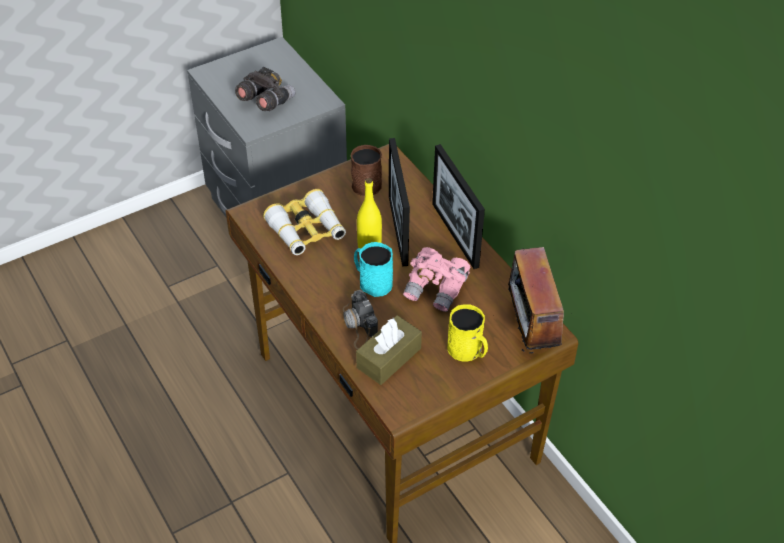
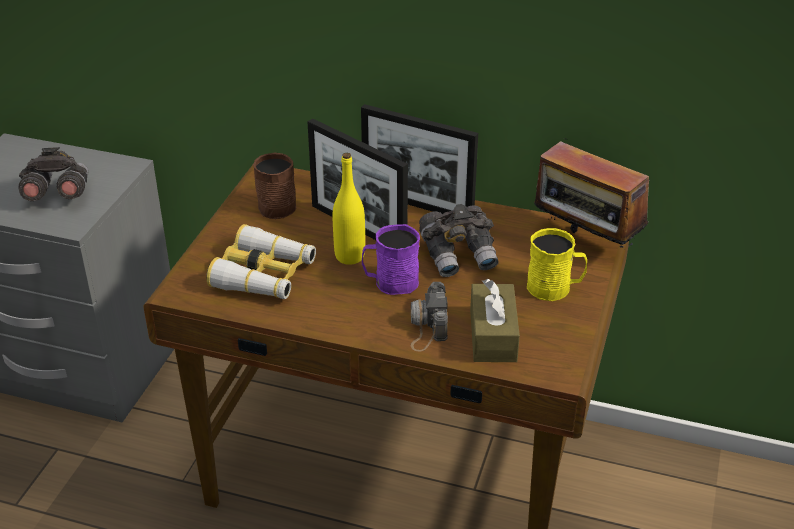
camera: 40 degrees left, 10 degrees down
(359, 325) = (427, 325): camera -> camera turned 60 degrees clockwise
(372, 282) = (390, 282): turquoise mug -> purple mug
(436, 289) = (459, 255): pink binoculars -> grey binoculars

